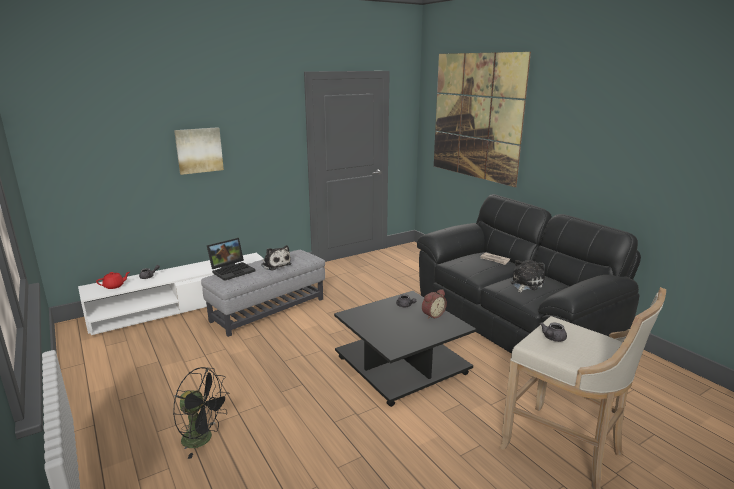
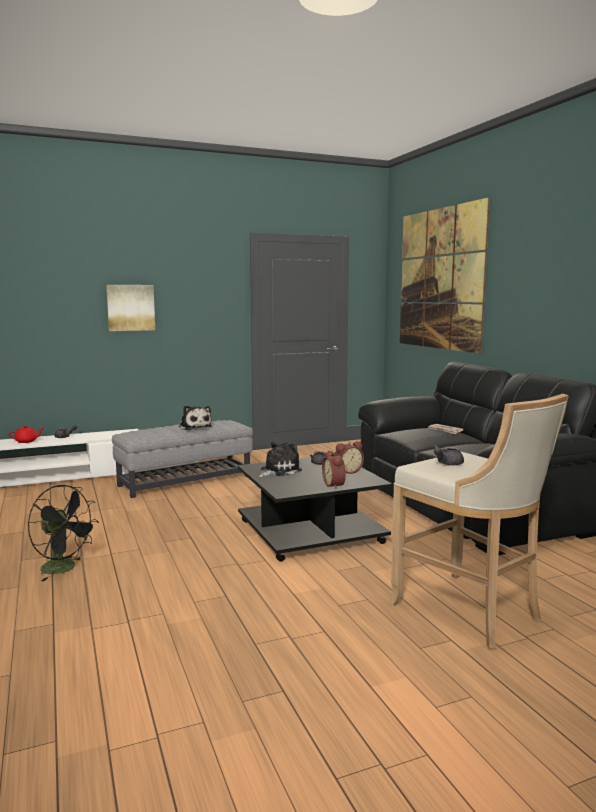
camera: 10 degrees right, 10 degrees down
(233, 270) = (147, 429): laptop -> none
(431, 335) = (335, 485): none -> alarm clock
(525, 284) = (469, 448): plush toy -> plush toy (278, 471)

